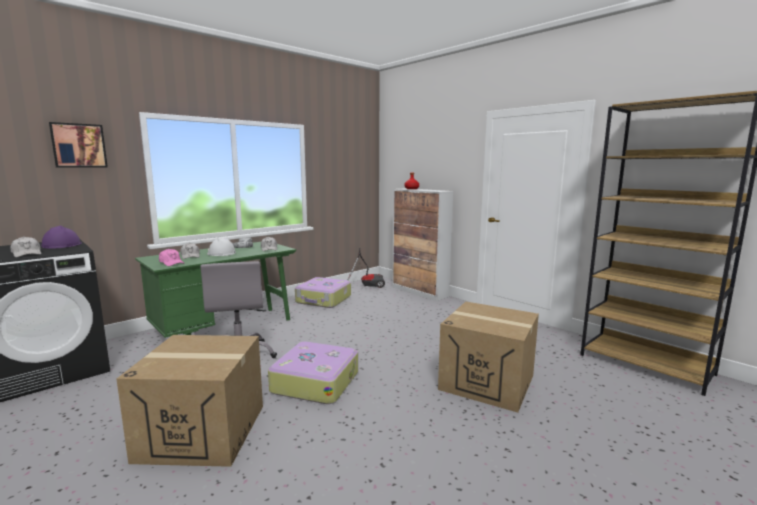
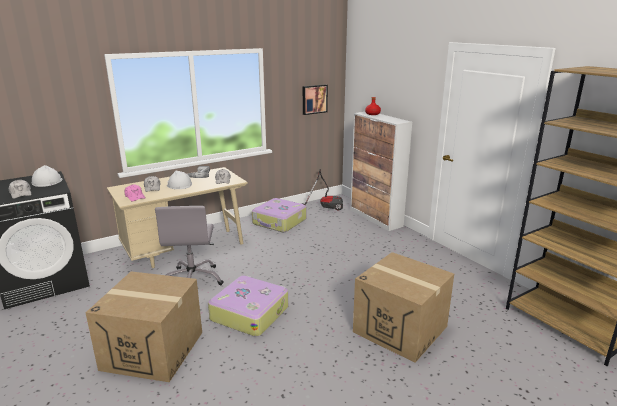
camera: 10 degrees right, 10 degrees up
(62, 245) = (47, 182): purple hard hat -> white hard hat
(79, 145) = (55, 90): picture -> picture (314, 99)
(225, 329) = (185, 249): green desk -> beige desk

